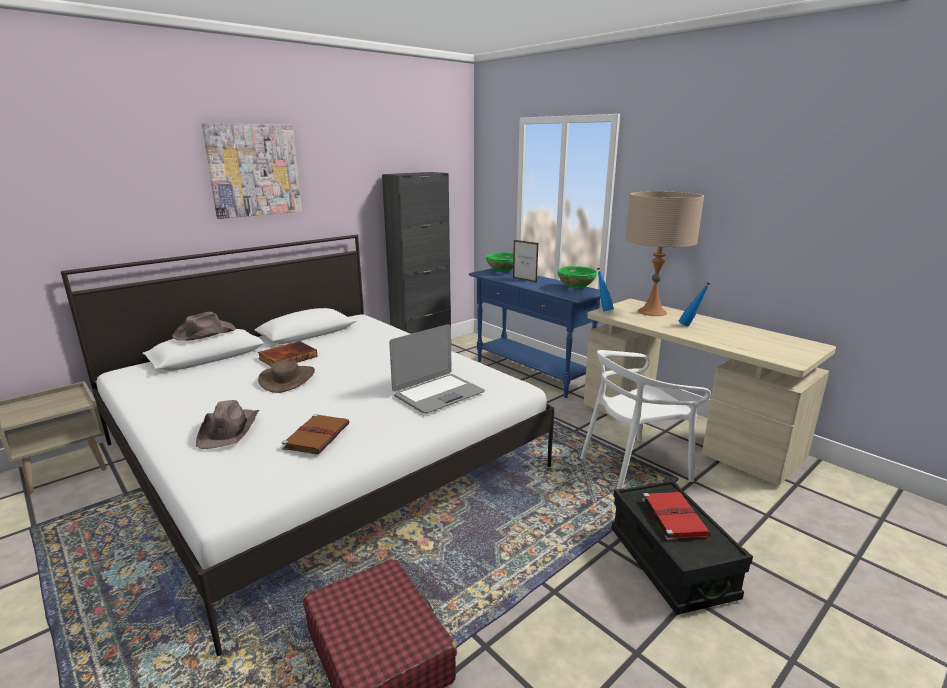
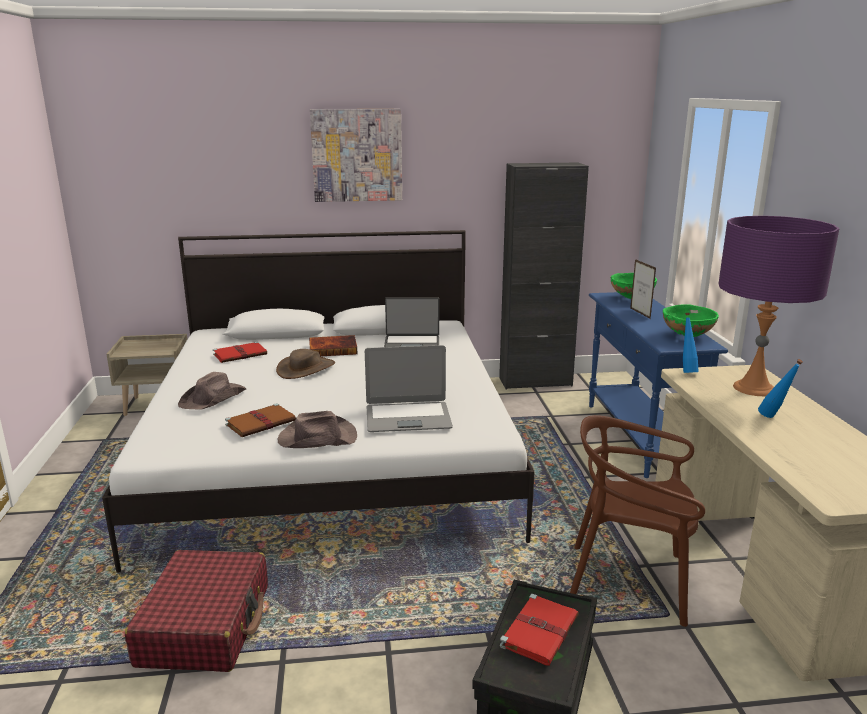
camera: 35 degrees right, 0 degrees up
(197, 383) = (241, 354): none -> red book
(204, 333) = (276, 310): brown hat -> brown hat (316, 438)
(355, 339) = (412, 345): none -> laptop
(634, 467) = (629, 581): white chair -> brown chair
(652, 312) = (754, 388): beige table lamp -> purple table lamp

